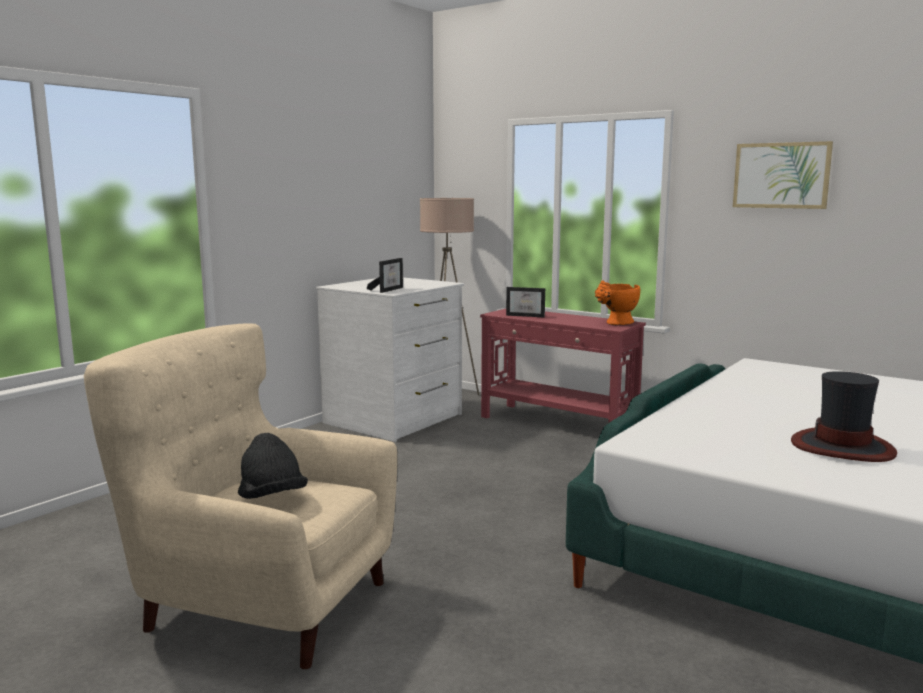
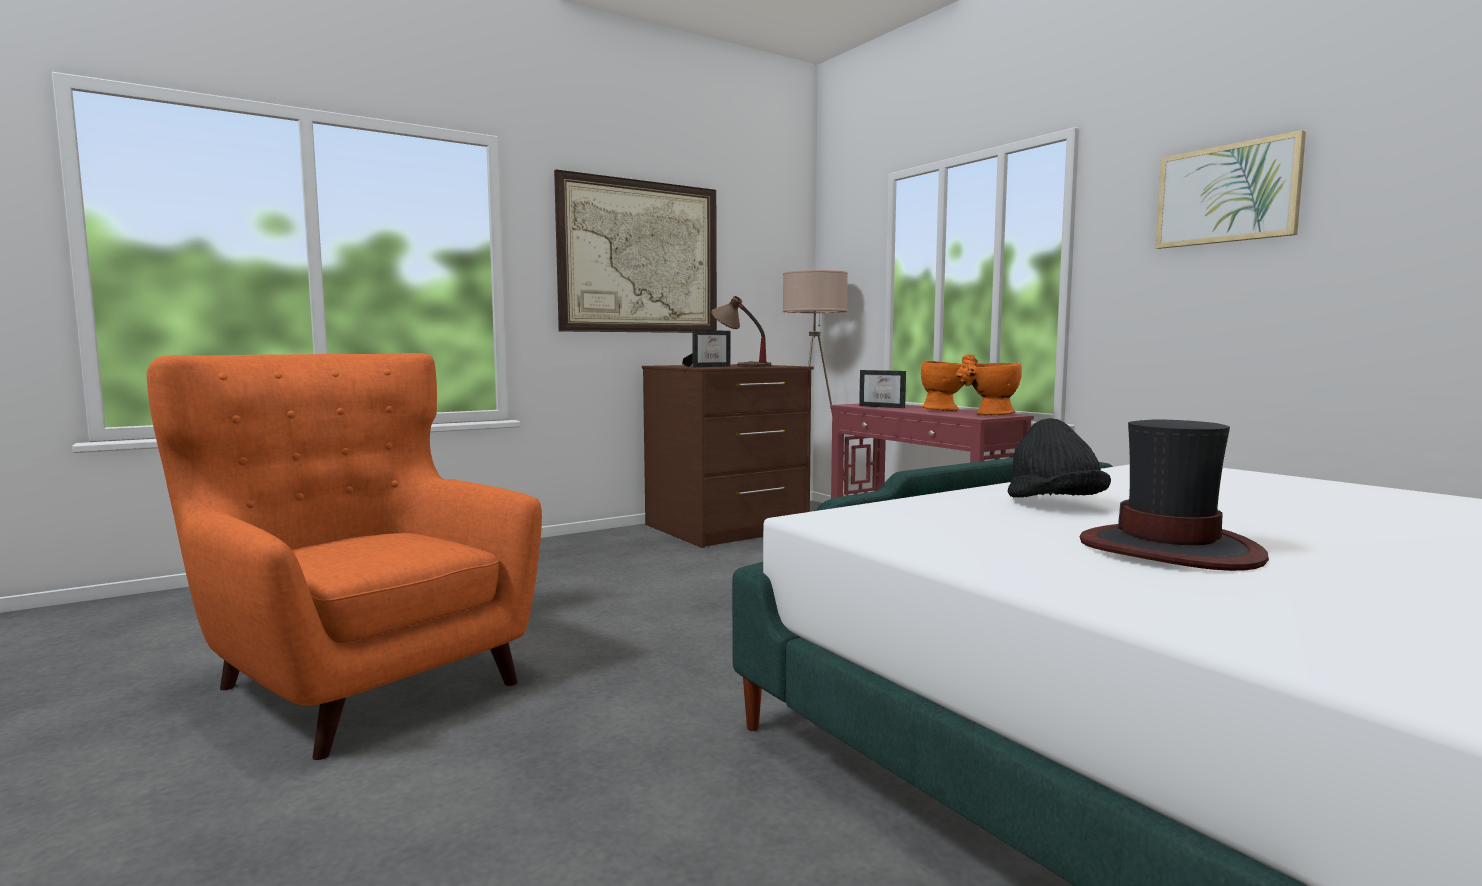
camera: 20 degrees right, 5 degrees down
(261, 603) = (364, 682): beige armchair -> orange armchair
(272, 498) = (363, 546): black hat -> black hat (1054, 505)
(311, 191) = (640, 257): none -> picture
(395, 419) = (727, 528): white dresser -> brown dresser
(405, 285) = (740, 366): none -> table lamp
(578, 318) = (947, 410): none -> orange vase

